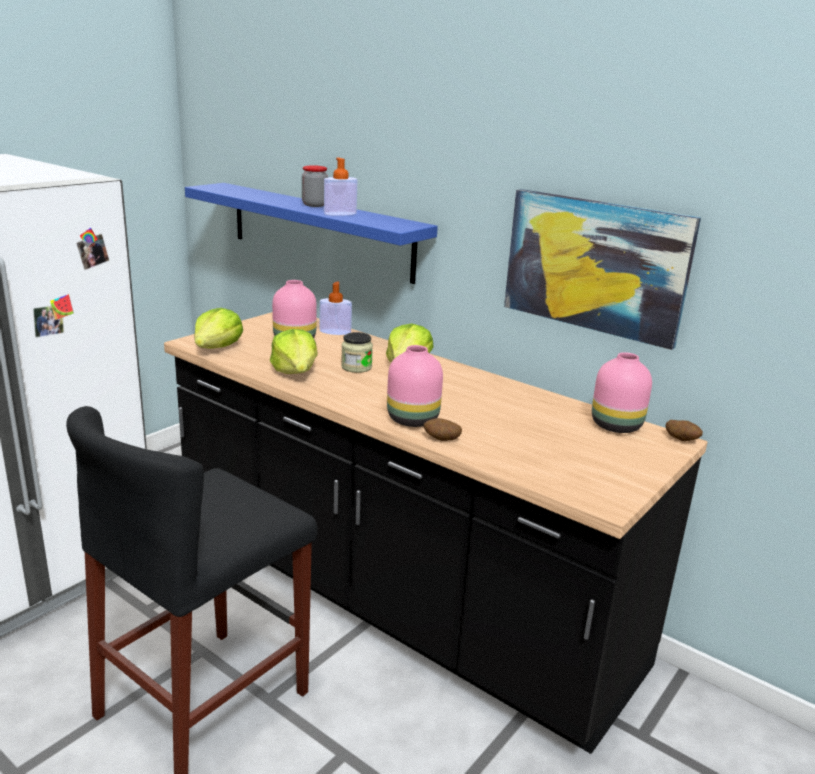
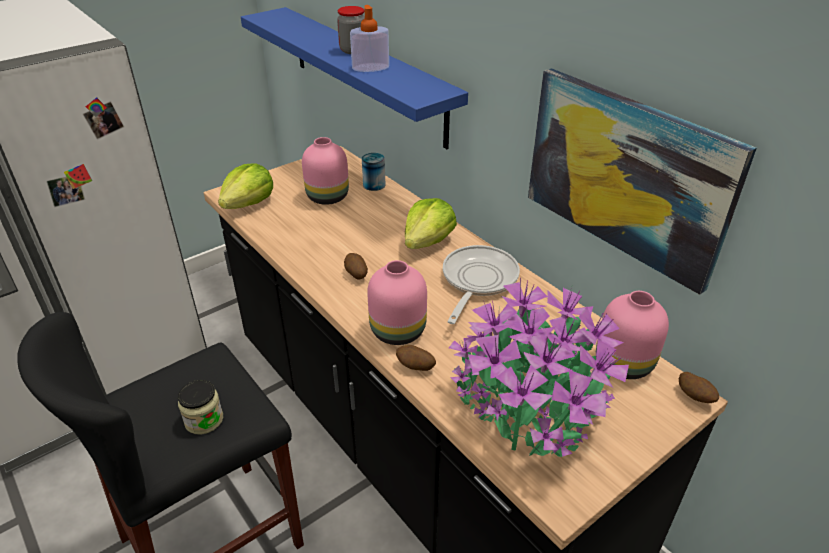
camera: 15 degrees right, 15 degrees up
(295, 372) = (309, 245): lettuce -> none
(335, 331) = (374, 185): soap dispenser -> can
(352, 388) = (356, 274): none -> potato
(356, 367) = (373, 242): jar -> jar (204, 420)
(466, 386) = (477, 281): none -> frying pan
(553, 455) = (529, 406): none -> potted plant

